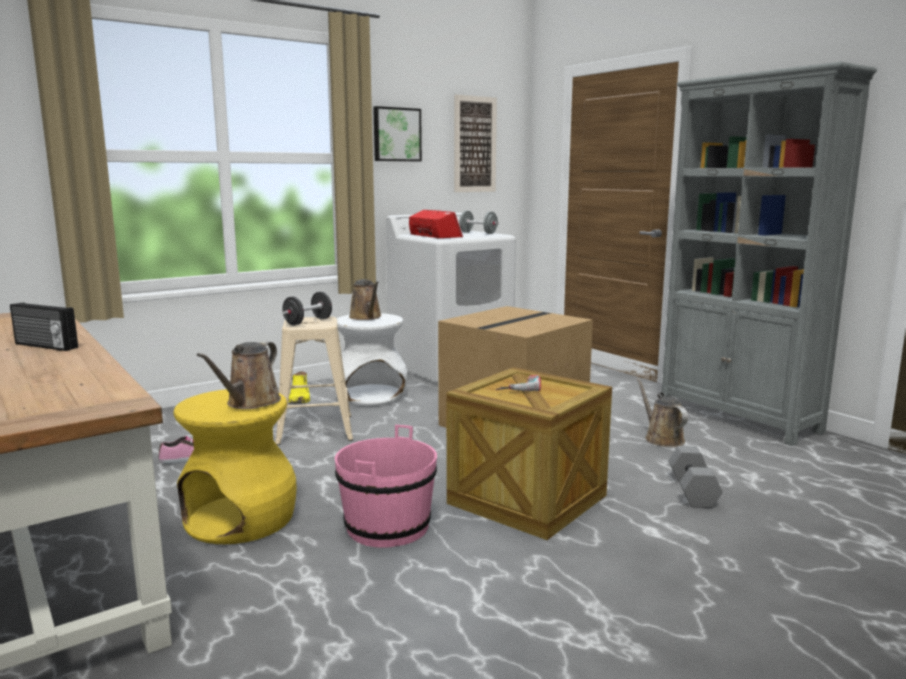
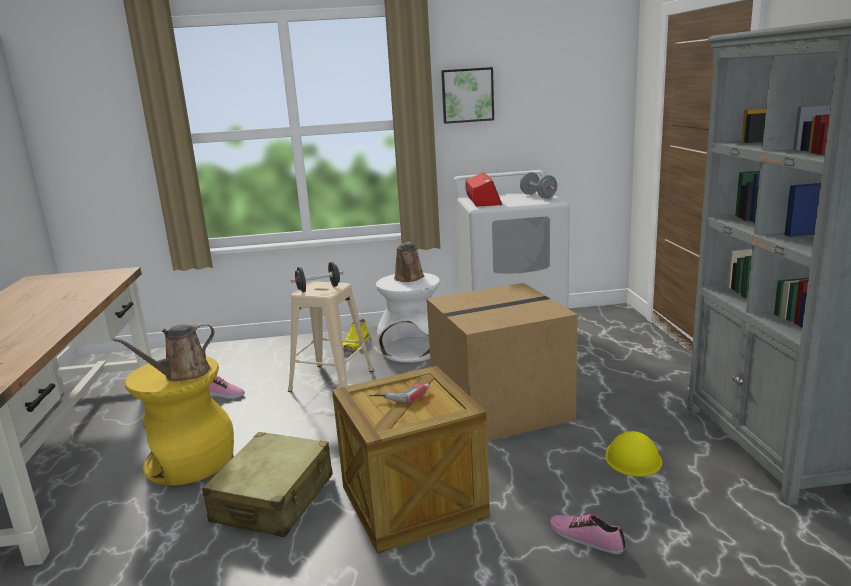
camera: 30 degrees right, 5 degrees up
(45, 346) = (55, 314): radio -> none
(387, 526) = (274, 499): pink bucket -> beige suitcase
(475, 144) = (562, 97): picture -> none
(662, 438) = (633, 458): brown watering can -> yellow hard hat
(694, 491) = (586, 537): grey dumbbell -> shoe

